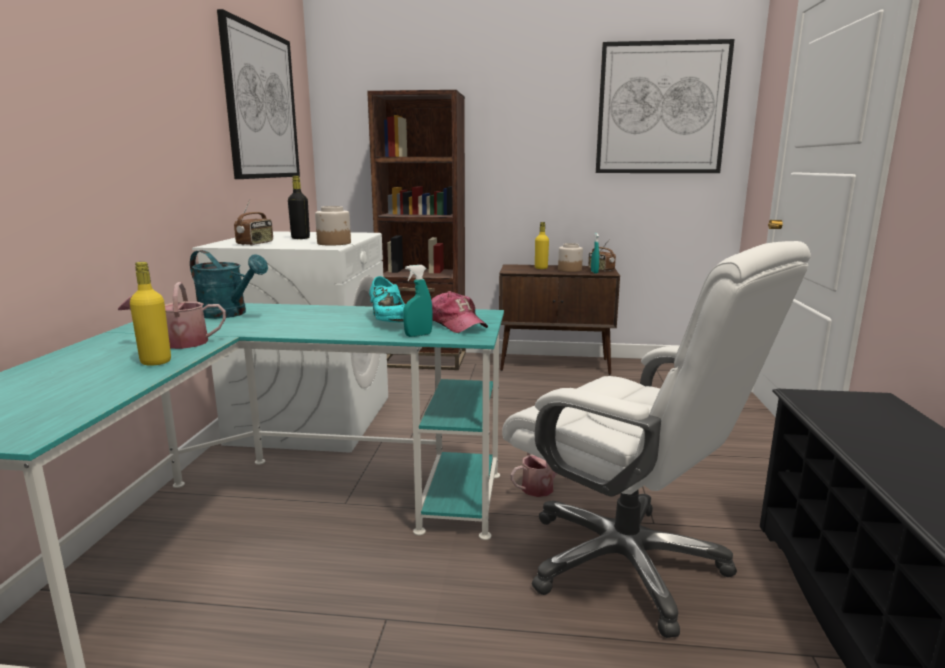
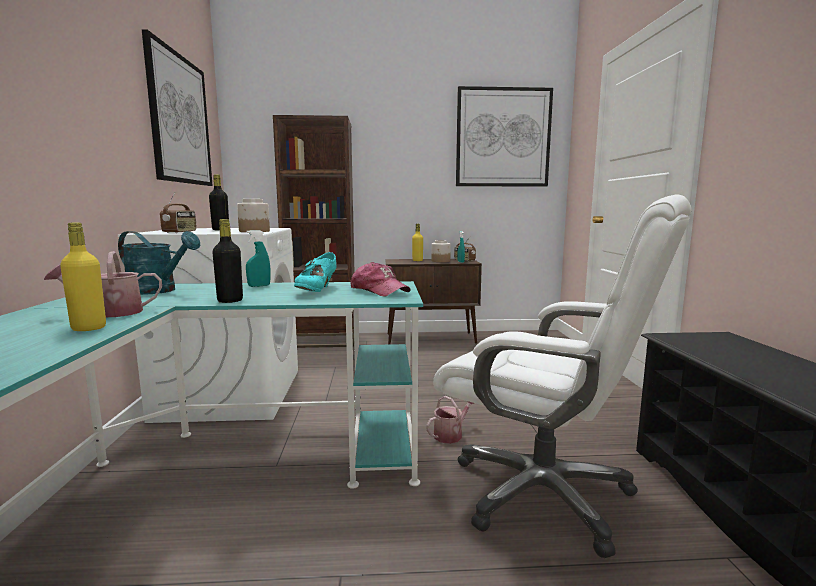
camera: 10 degrees left, 5 degrees down
(294, 332) = (230, 301): none -> black bottle
(388, 321) = (317, 291): turquoise shoe -> turquoise shoe turned 45 degrees clockwise
(418, 335) = (350, 299): turquoise spray bottle -> turquoise spray bottle (259, 286)

